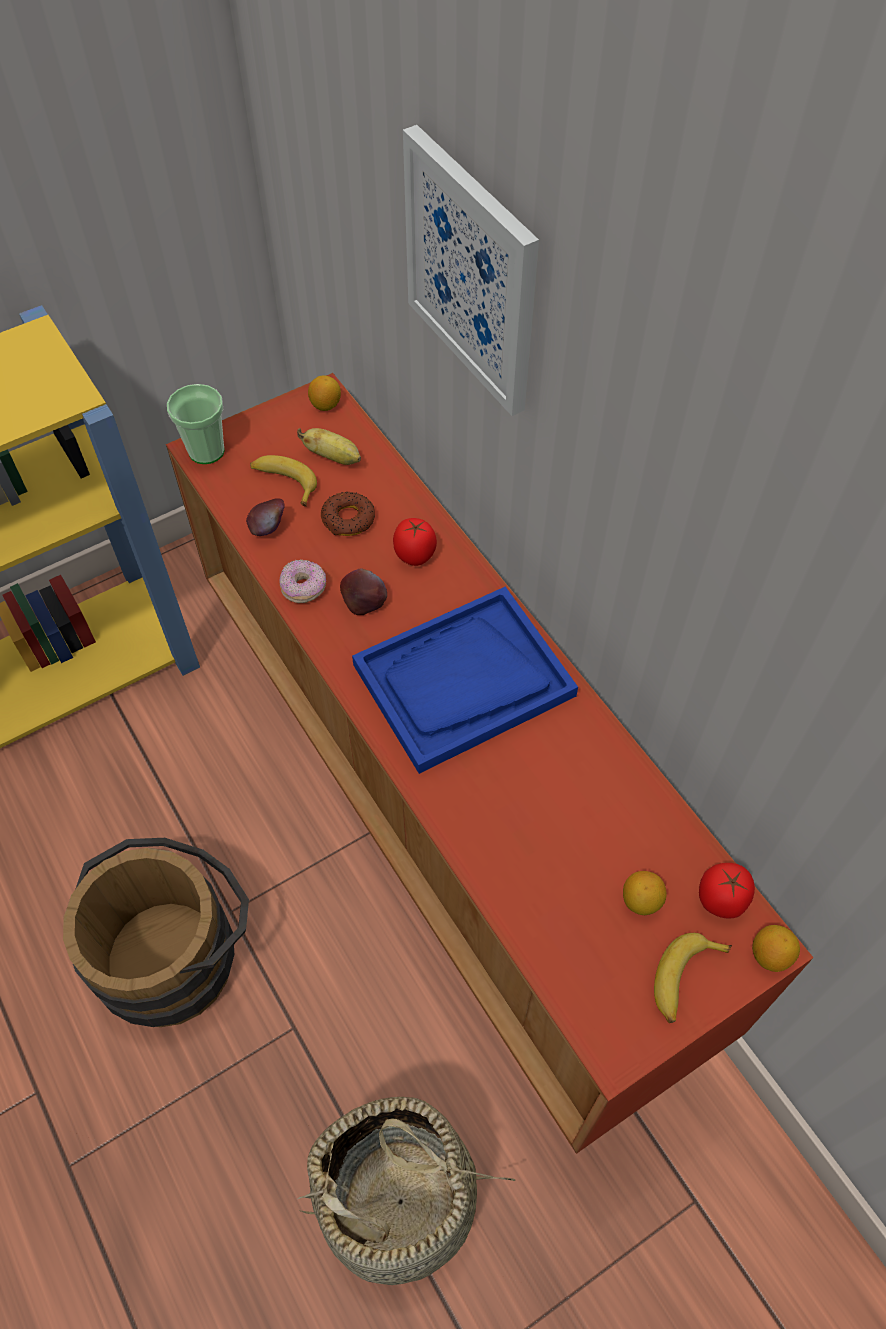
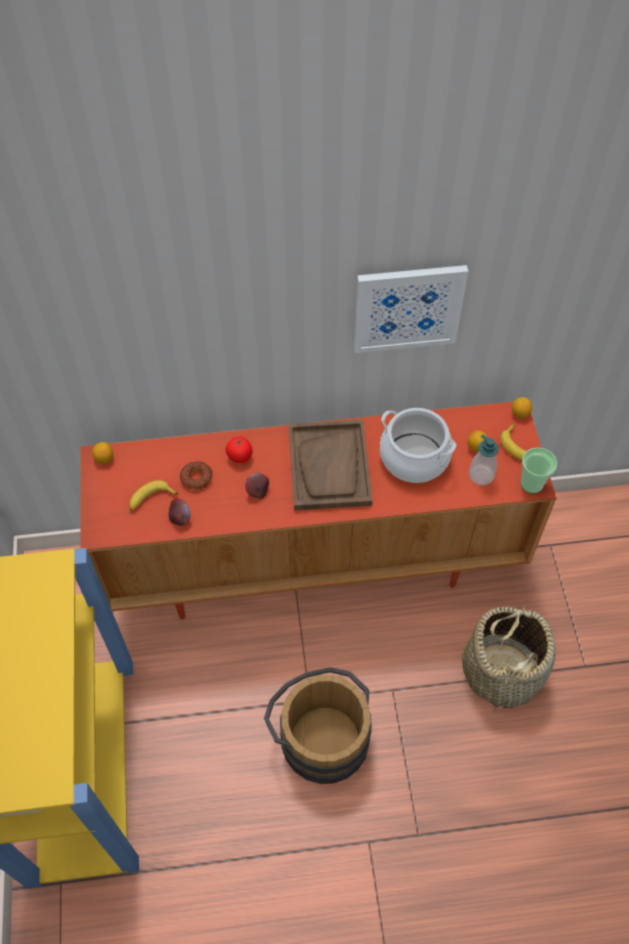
camera: 65 degrees left, 0 degrees up
(206, 451) = (100, 530): cup -> cup (531, 484)
(304, 588) = (231, 515): donut -> none
(333, 457) = (147, 469): banana -> none
(463, 681) = (329, 466): blue tray -> brown tray
(472, 272) = (211, 310): picture -> picture (407, 307)
(555, 803) = (414, 457): none -> cooking pot
(581, 933) = (481, 475): none -> soap dispenser
(721, 900) = (488, 418): tomato -> none

